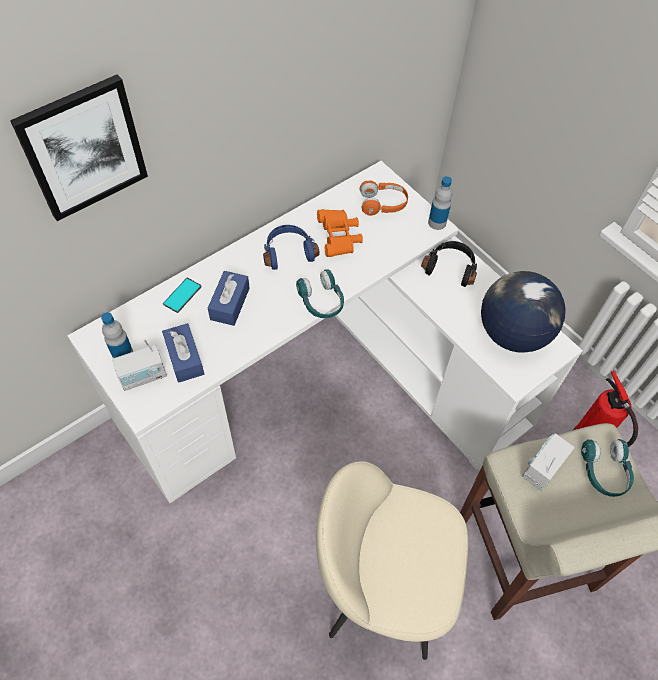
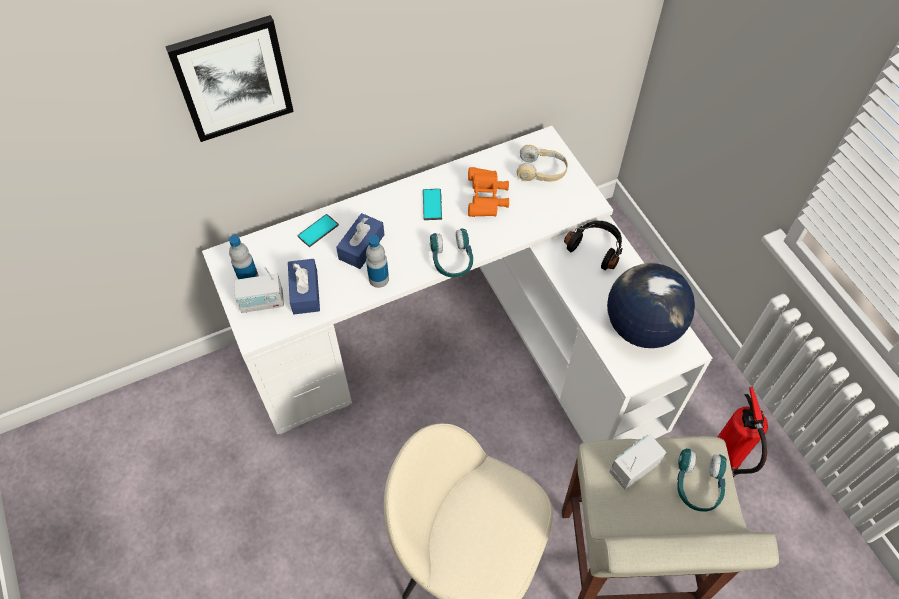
camera: 15 degrees right, 0 degrees up
(288, 252) = (432, 204): blue headphones -> phone
(383, 204) = (541, 171): orange headphones -> beige headphones
(437, 222) = (592, 199): bottle -> bottle (378, 279)

